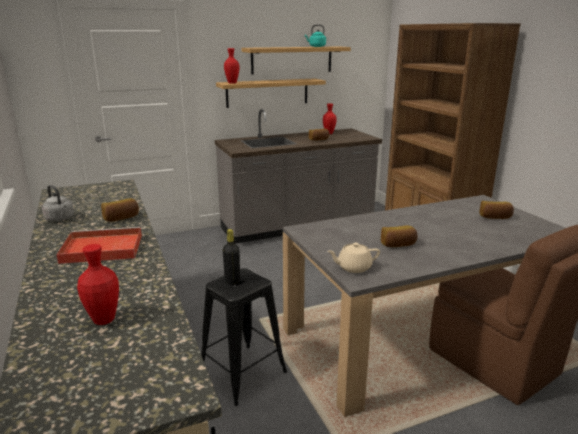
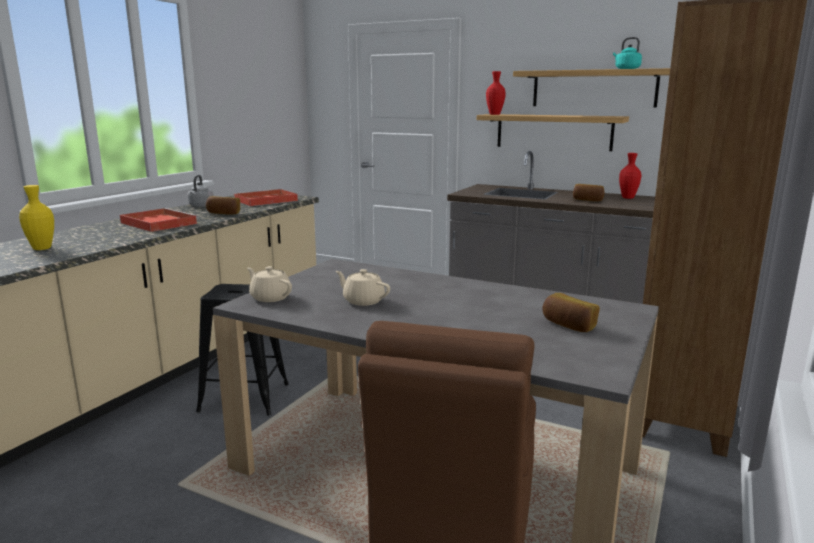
camera: 50 degrees right, 5 degrees down
(102, 195) = (265, 200): none -> red tray
(104, 320) = (42, 248): red vase -> yellow vase
(232, 280) = (236, 288): black bottle -> none
(398, 245) = (363, 301): bread -> beige teapot

